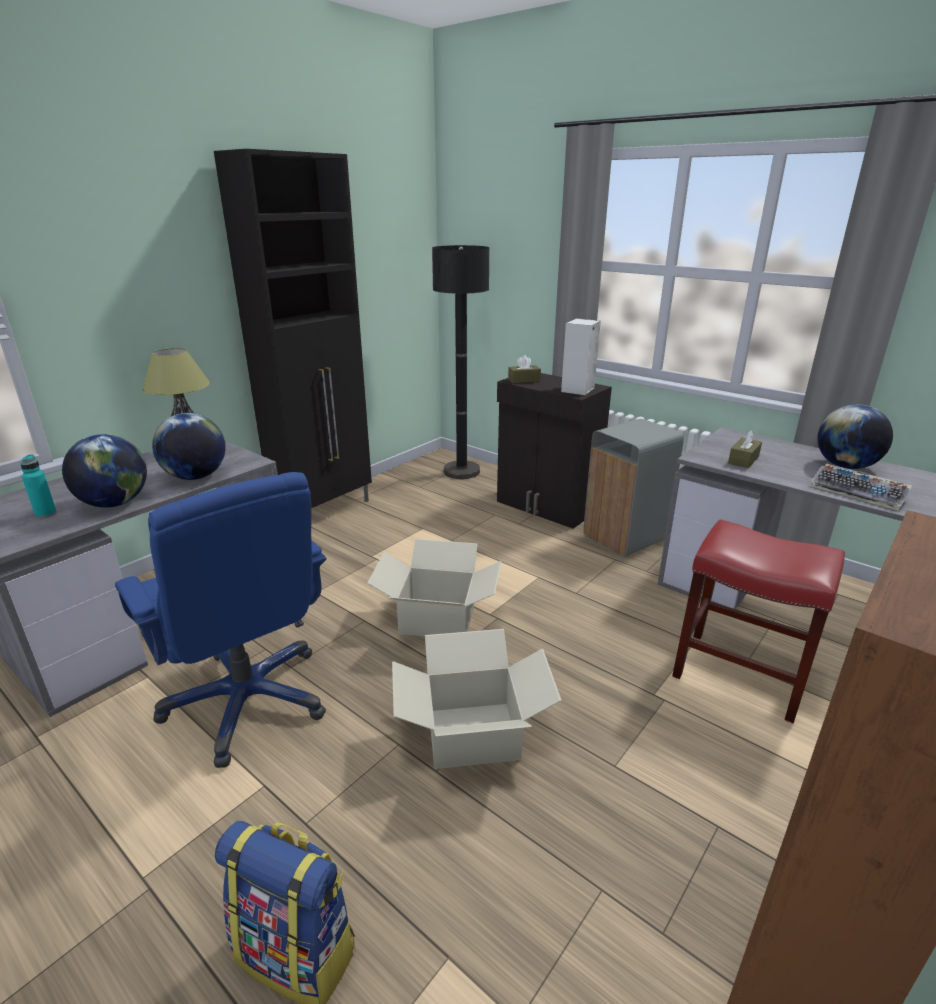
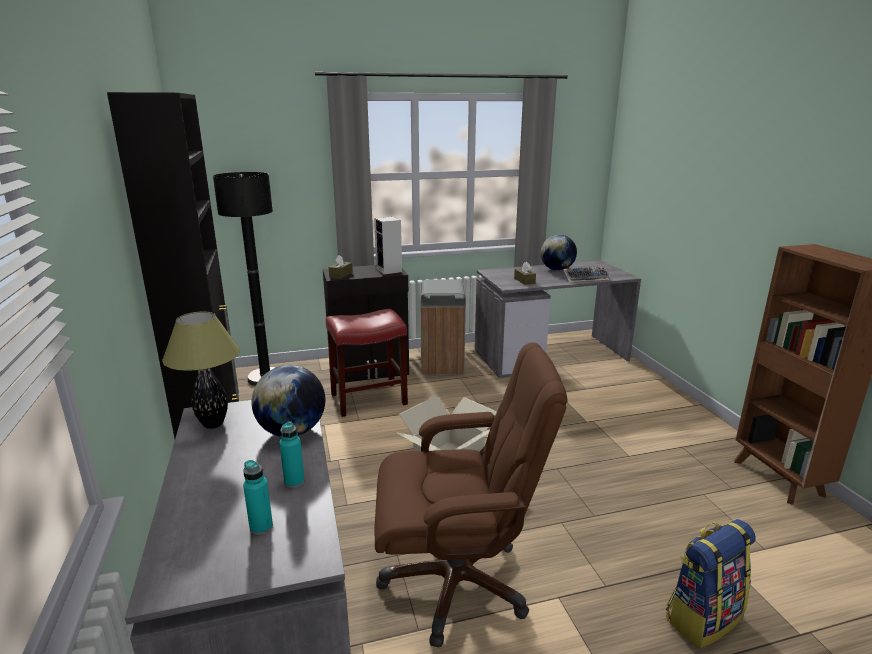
camera: 55 degrees left, 5 degrees down
(114, 503) = (294, 482): globe -> turquoise bottle
(248, 700) = (457, 582): blue office chair -> brown office chair
(473, 735) = (574, 490): cardboard box -> none
(738, 674) = (591, 394): red stool -> red stool (368, 399)

